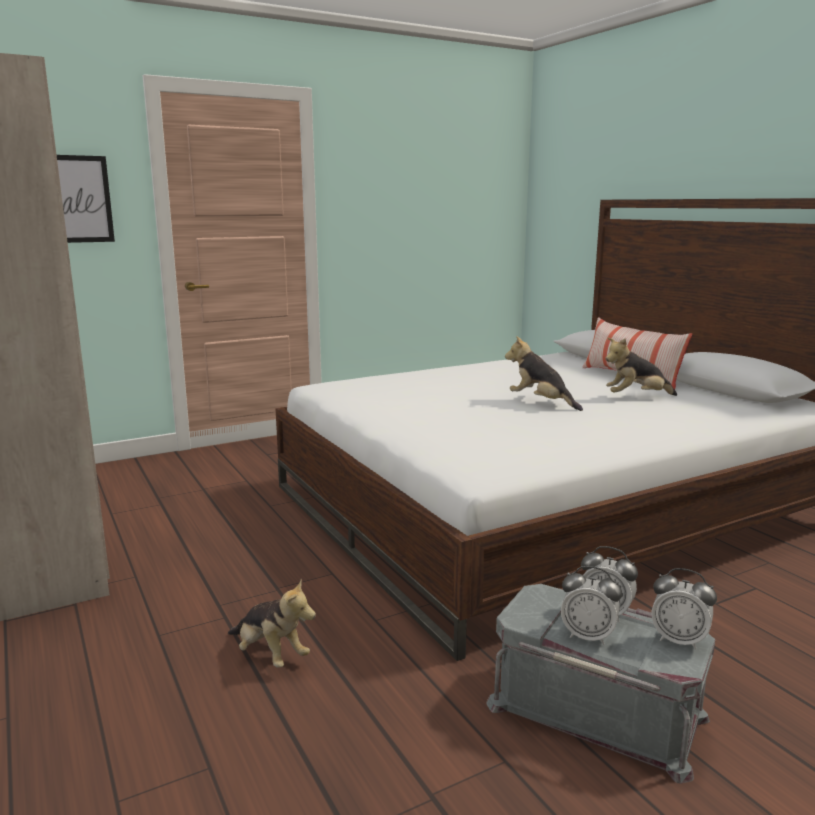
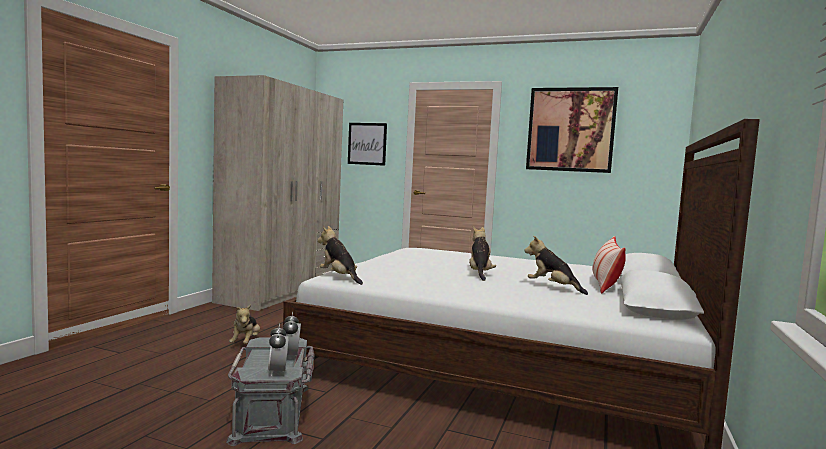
camera: 50 degrees right, 10 degrees down
(410, 170) = (570, 129): none -> picture
(489, 469) = (339, 278): none -> plush toy
(588, 636) = (263, 356): alarm clock -> none

